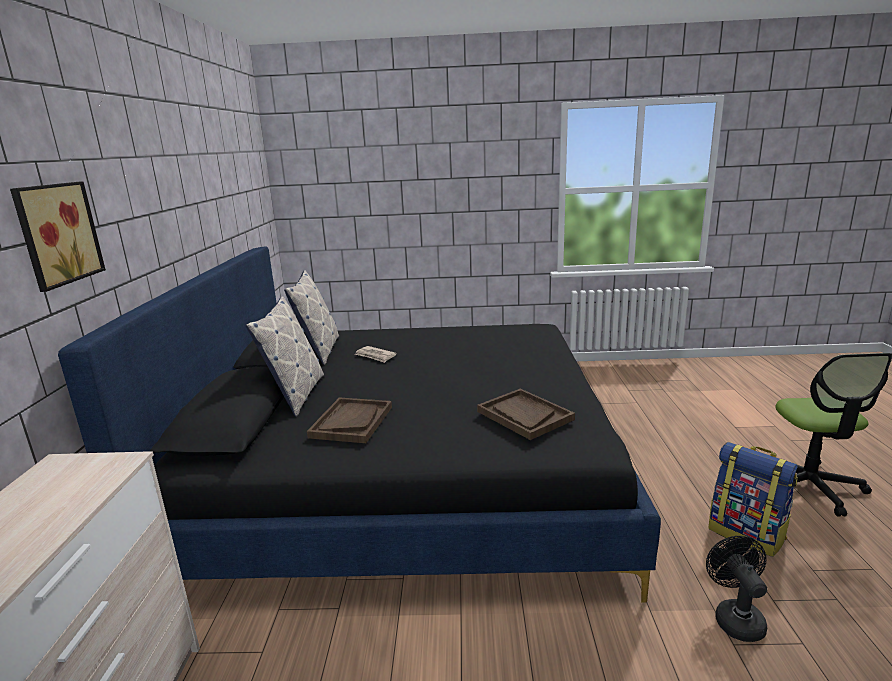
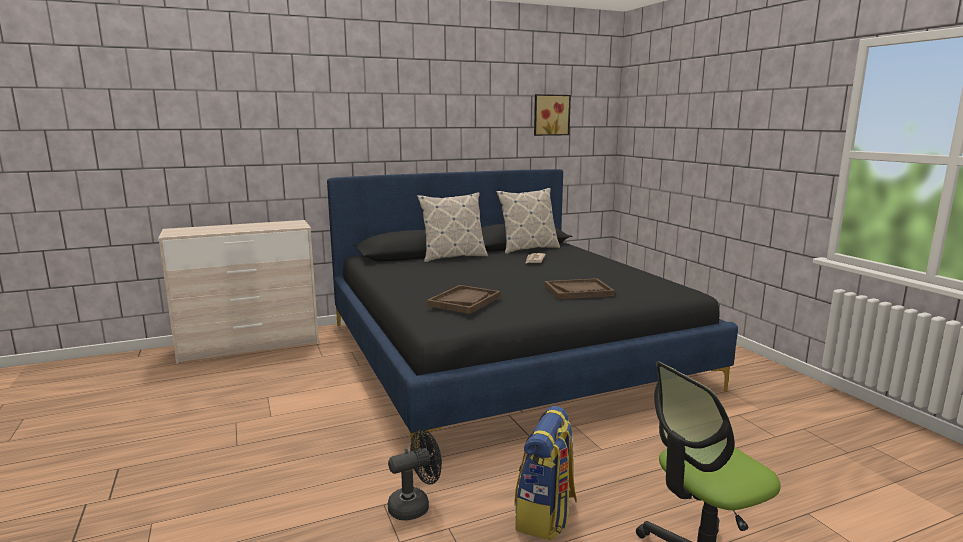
camera: 65 degrees right, 5 degrees down
(55, 234) = (347, 126): picture -> picture (550, 115)
(351, 422) = (424, 271): brown tray -> brown tray (578, 291)

